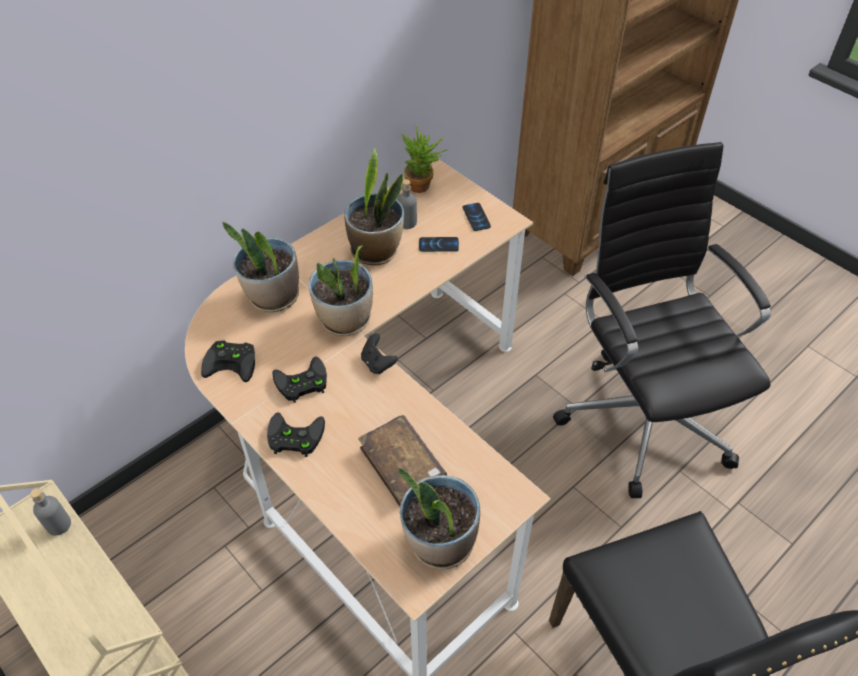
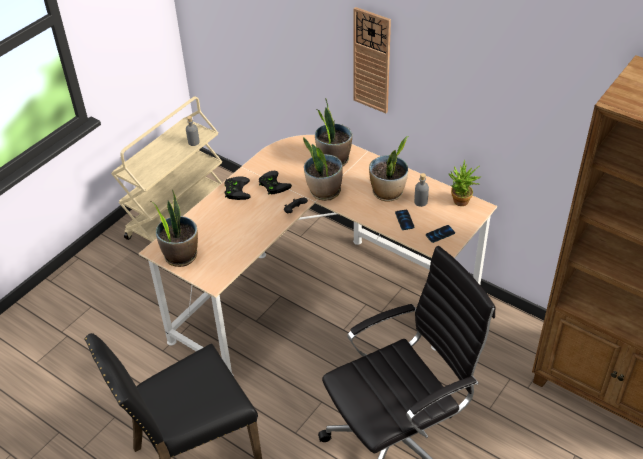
camera: 80 degrees right, 5 degrees down
(233, 362) = (281, 156): black game controller -> none
(236, 111) = (372, 61): none -> wall clock
(402, 466) = (225, 233): brown book -> none

